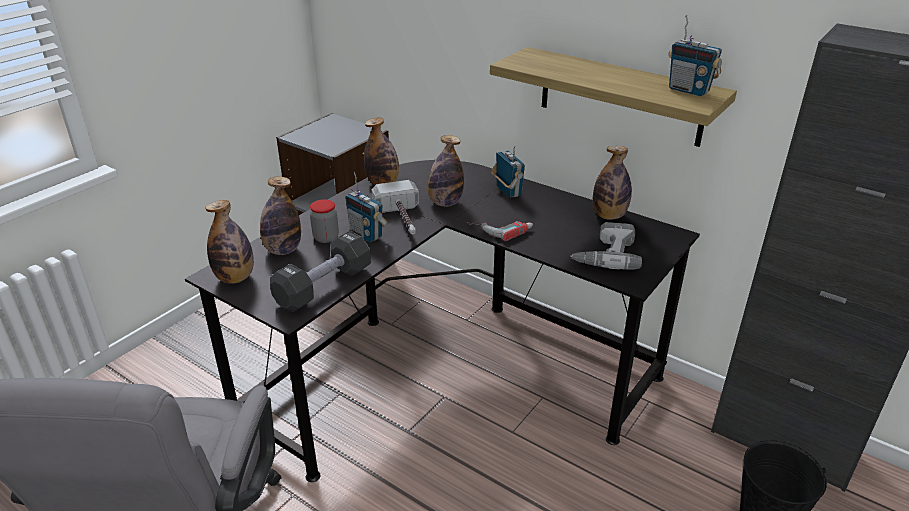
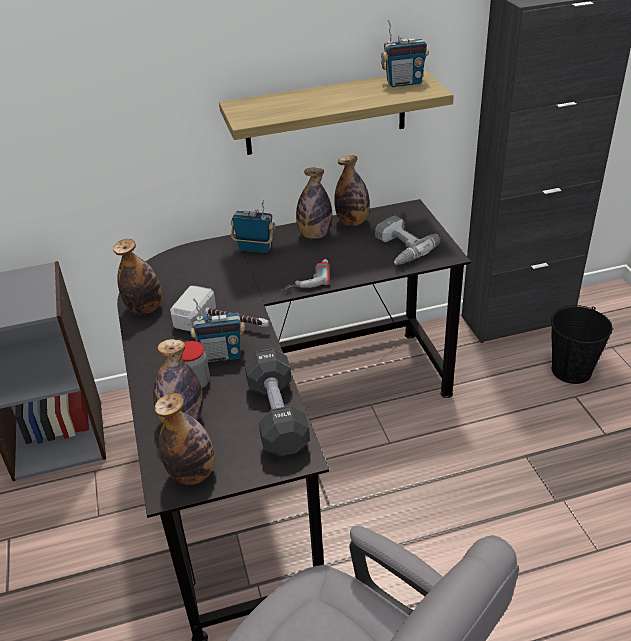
camera: 50 degrees left, 5 degrees up
(445, 203) = (229, 288): bottle -> bottle (314, 235)

